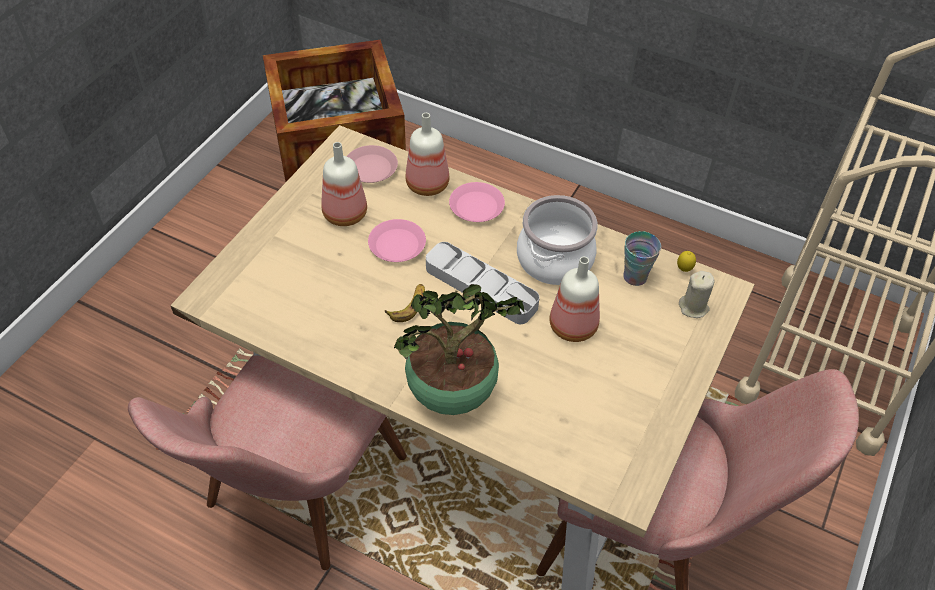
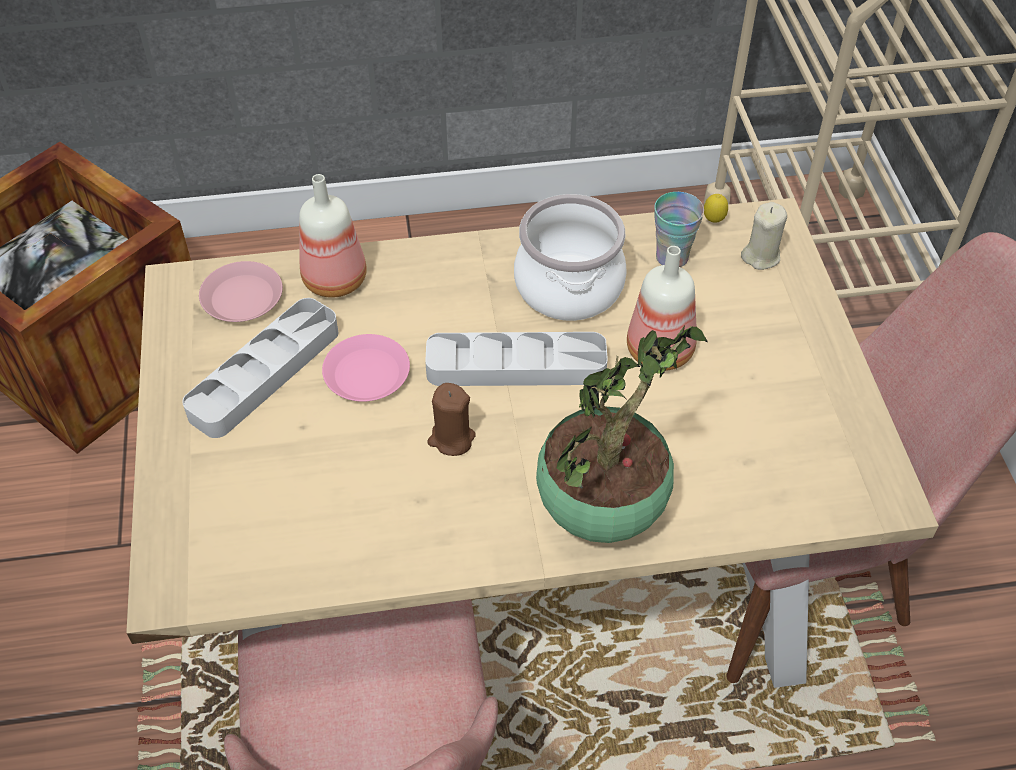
camera: 35 degrees left, 0 degrees up
(346, 215) = (265, 373): bottle -> grey tray
(408, 305) = (451, 439): banana -> brown candle
(476, 206) = (420, 274): pink plate -> none

